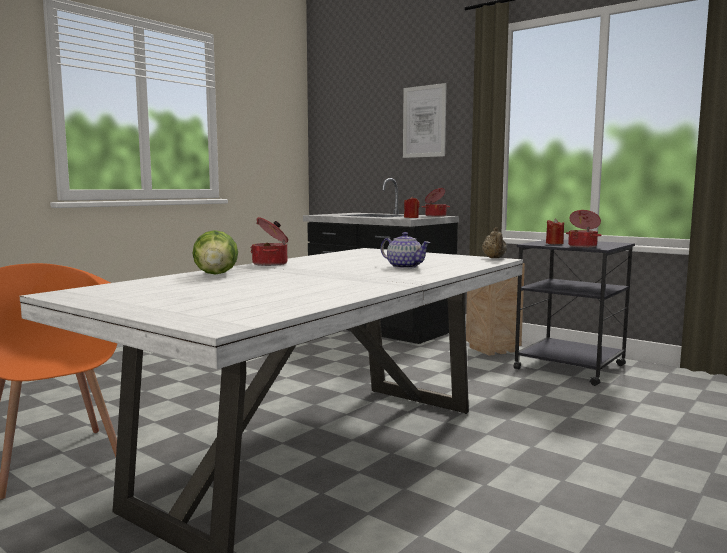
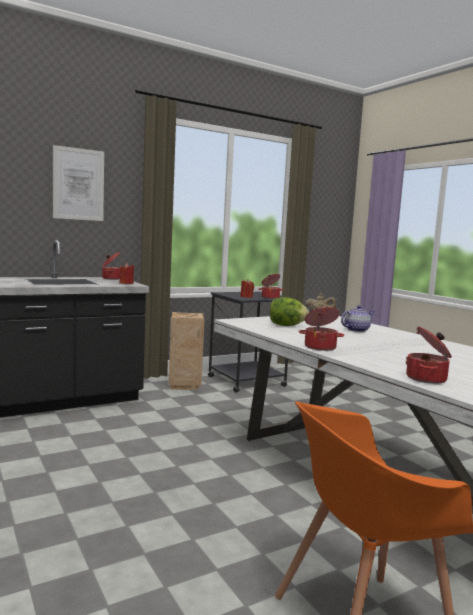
camera: 70 degrees left, 0 degrees up
(161, 281) = (427, 379): none -> cooking pot
(216, 274) = (387, 364): lettuce -> lettuce (286, 326)

